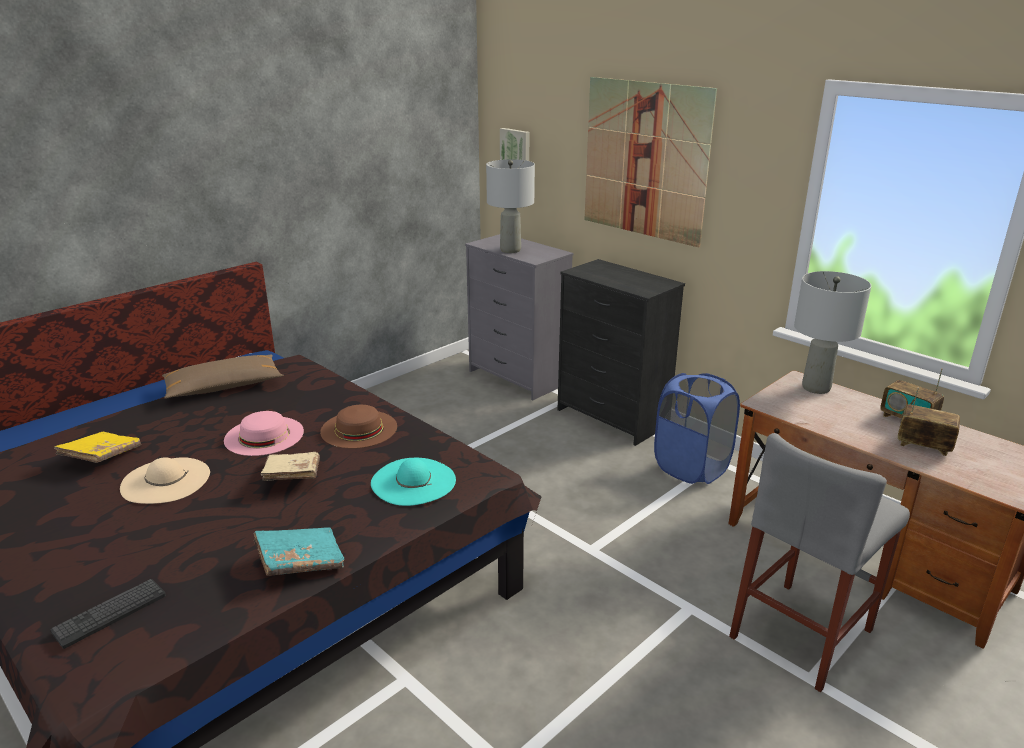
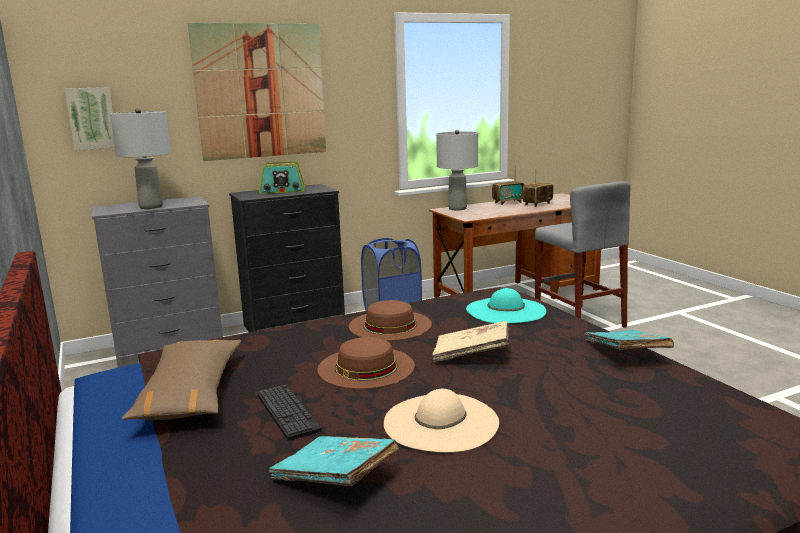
camera: 70 degrees left, 10 degrees down
(101, 457) = (335, 477): yellow book -> turquoise book
(110, 613) = (720, 441): keyboard -> keyboard (287, 412)
(264, 435) = (366, 367): pink hat -> brown hat
(625, 275) = (282, 190): none -> radio

